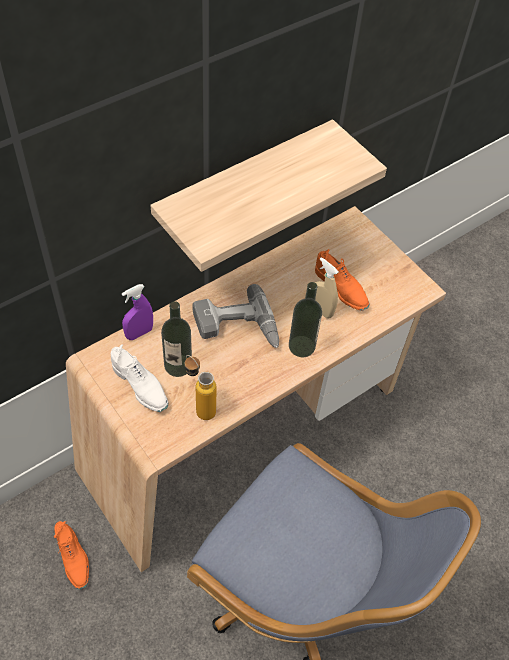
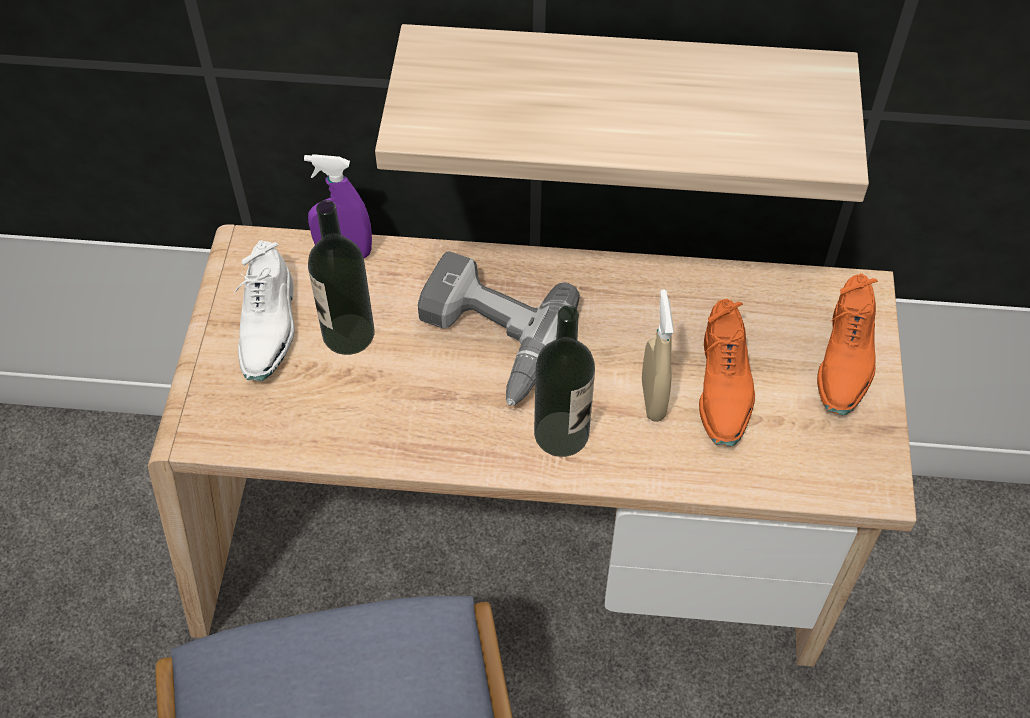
camera: 45 degrees right, 0 degrees up
(73, 558) = (133, 550): orange shoe -> orange shoe (845, 361)
(200, 407) = (316, 415): bottle -> none

